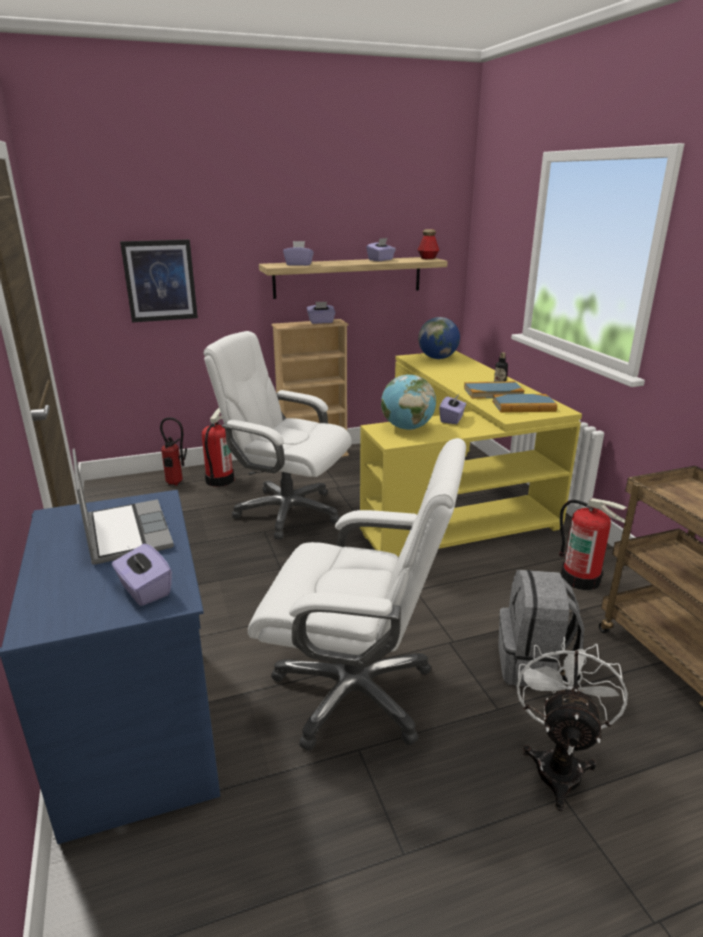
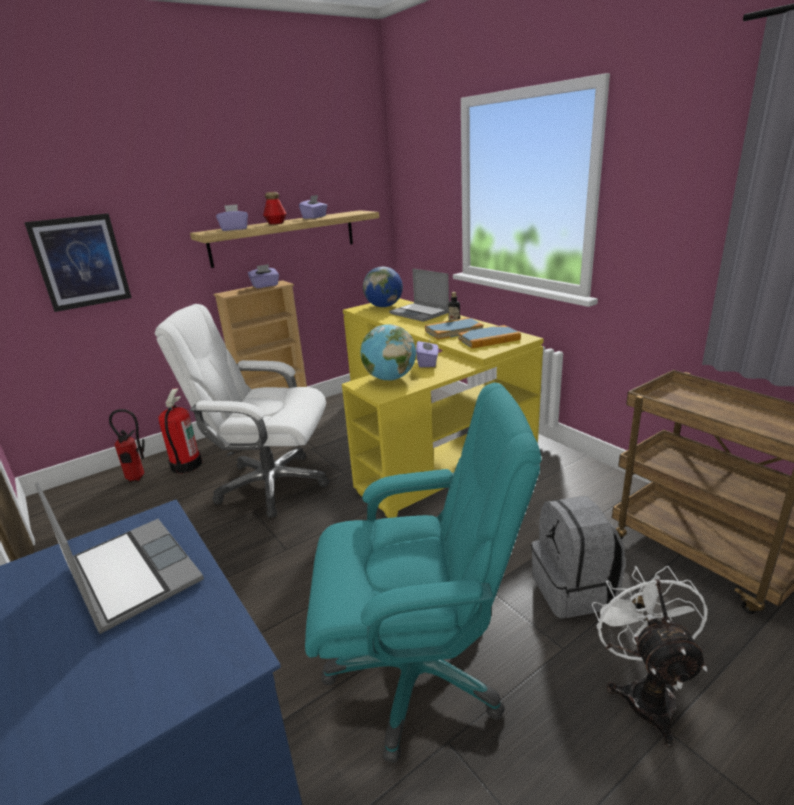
camera: 15 degrees left, 0 degrees up
(144, 590) = (188, 654): purple tissue box -> none
(356, 692) = (418, 672): white office chair -> turquoise office chair
(428, 258) = (358, 211): bottle -> bottle (276, 223)
(470, 370) = (420, 313): none -> laptop
(581, 578) = (574, 491): fire extinguisher -> none

